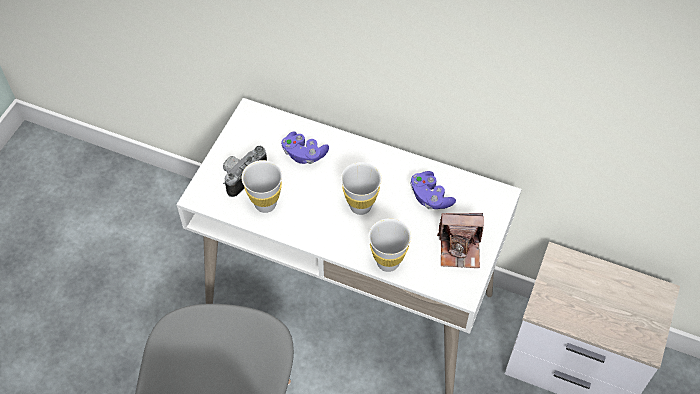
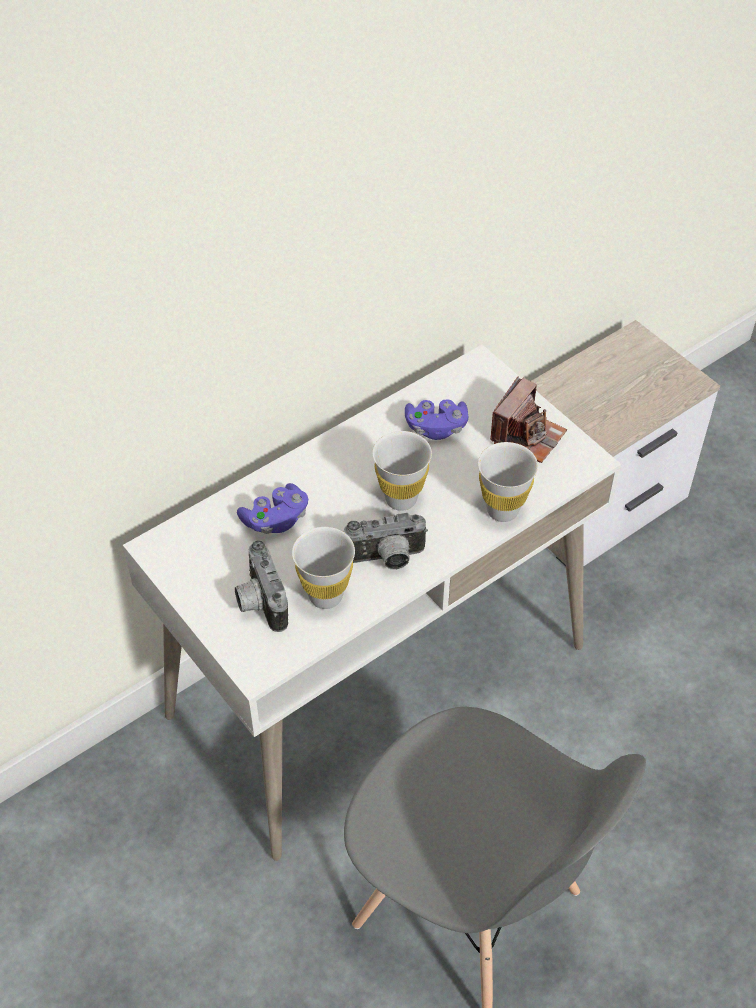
camera: 60 degrees left, 5 degrees down
(310, 220) = (386, 559): none -> camera

